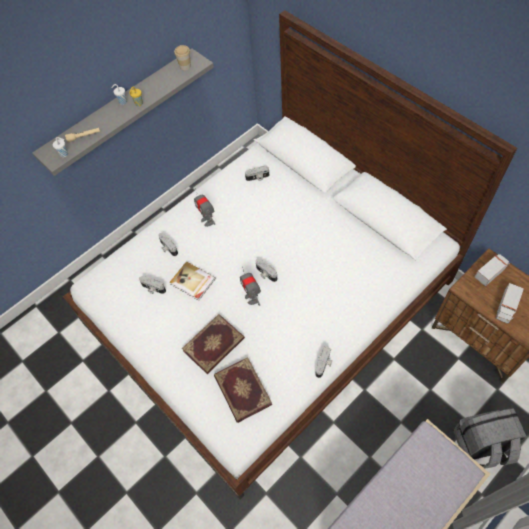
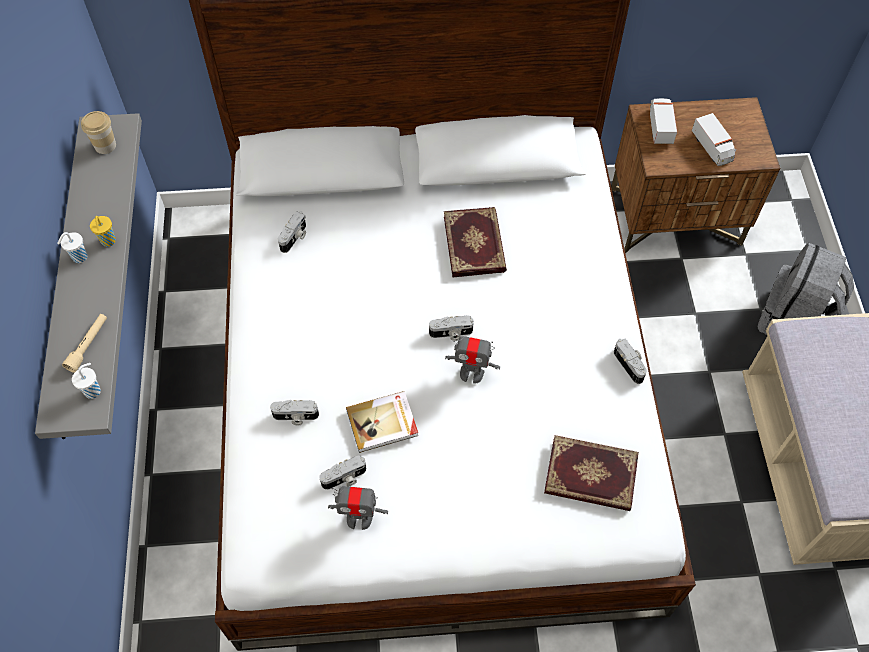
camera: 55 degrees left, 0 degrees up
(207, 221) = (301, 340): toy robot -> toy robot (359, 518)
(214, 345) = (499, 464): book -> book (475, 244)

